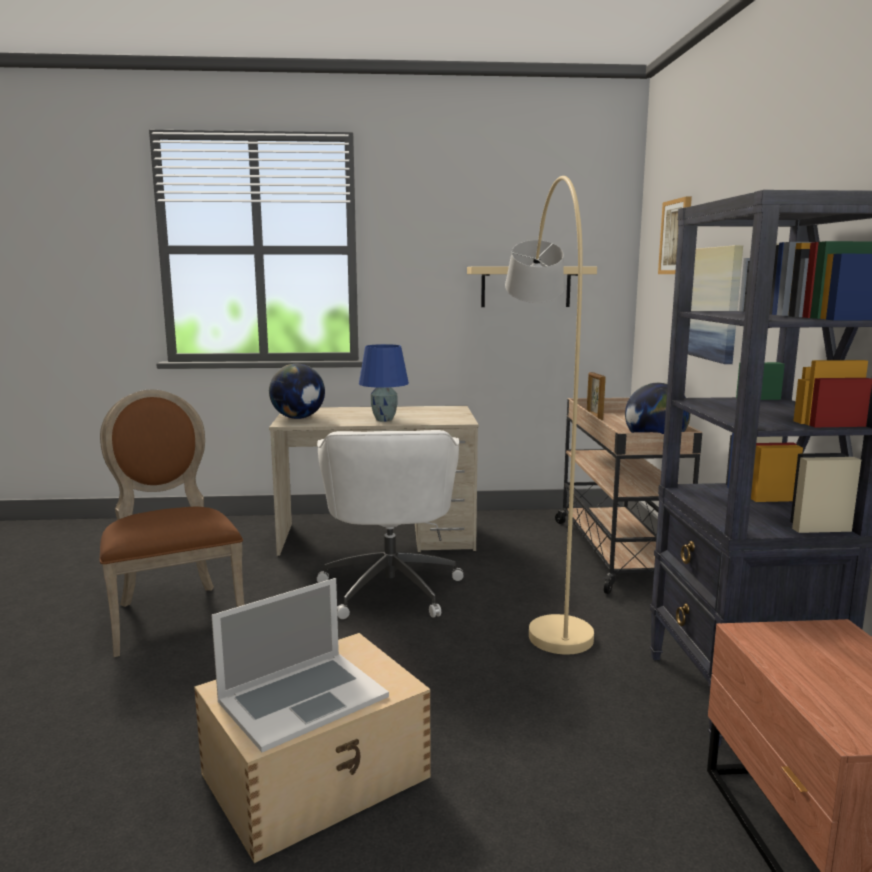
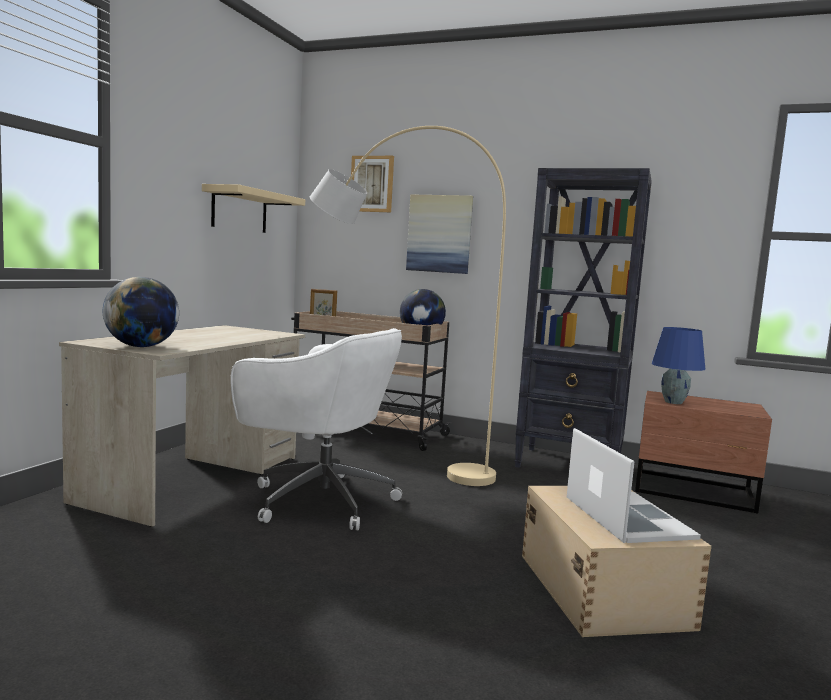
camera: 65 degrees left, 5 degrees down
(174, 615) = (227, 609): brown chair -> none
(383, 420) = (227, 339): blue table lamp -> blue table lamp (673, 402)

